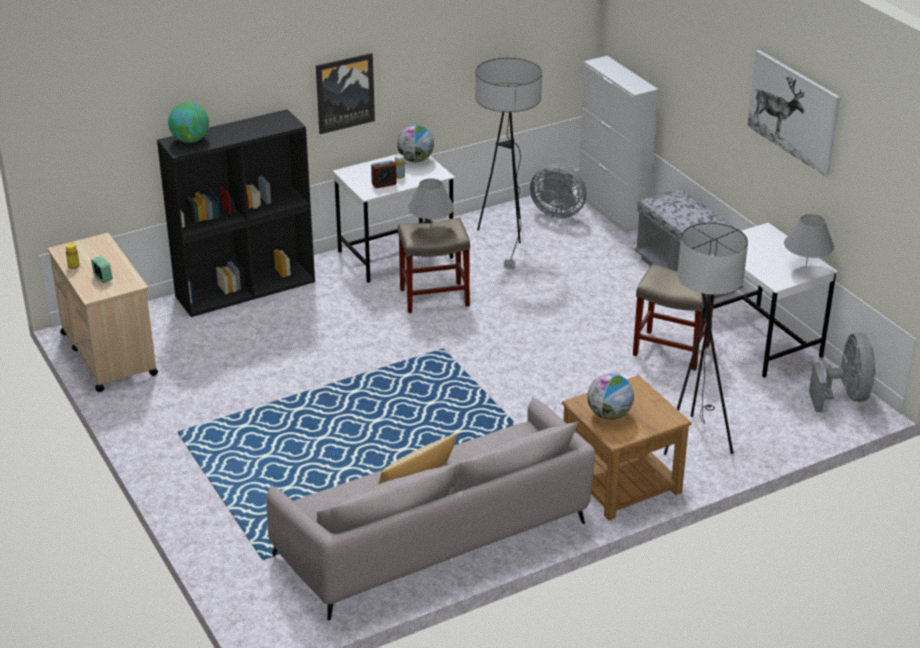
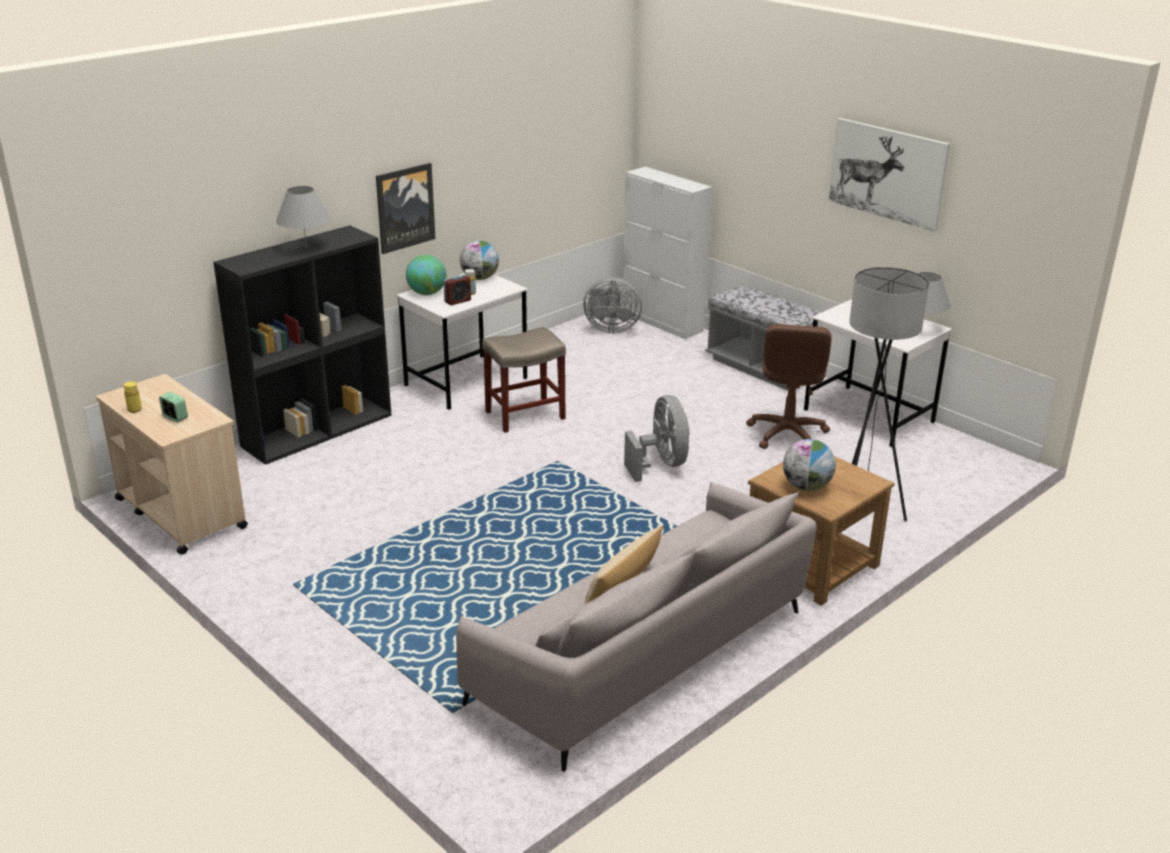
camera: 15 degrees left, 5 degrees down
(190, 140) = (253, 259): globe -> globe (427, 293)
(431, 229) = (520, 339): grey table lamp -> grey table lamp (306, 247)
(506, 236) = (570, 353): floor lamp -> none
(670, 350) = (787, 434): beige stool -> brown office chair
(845, 396) = (977, 454): grey fan -> grey fan (661, 464)

